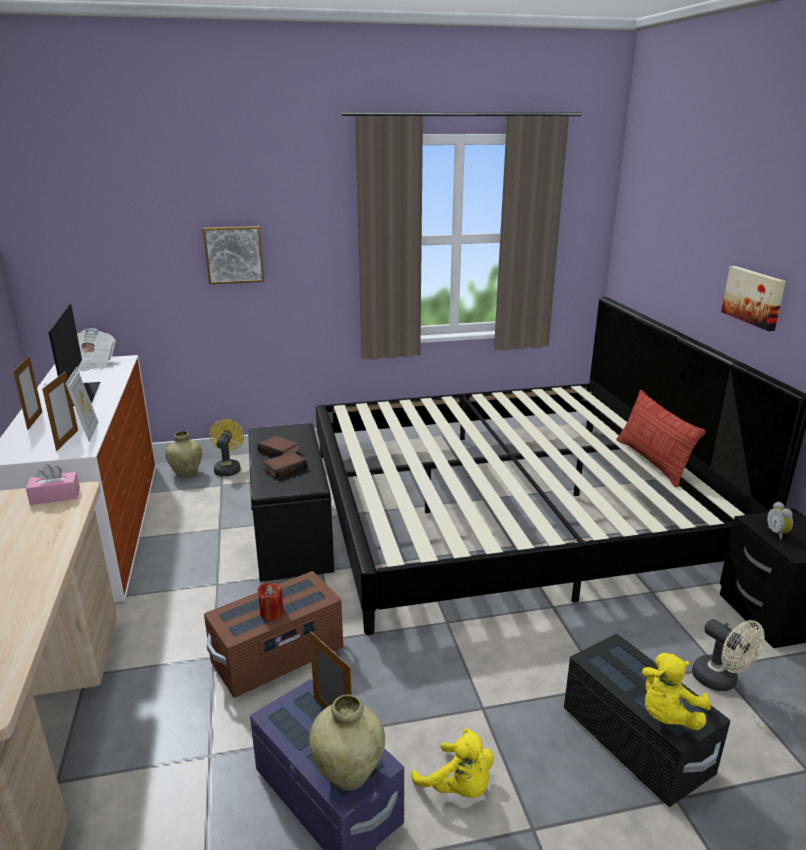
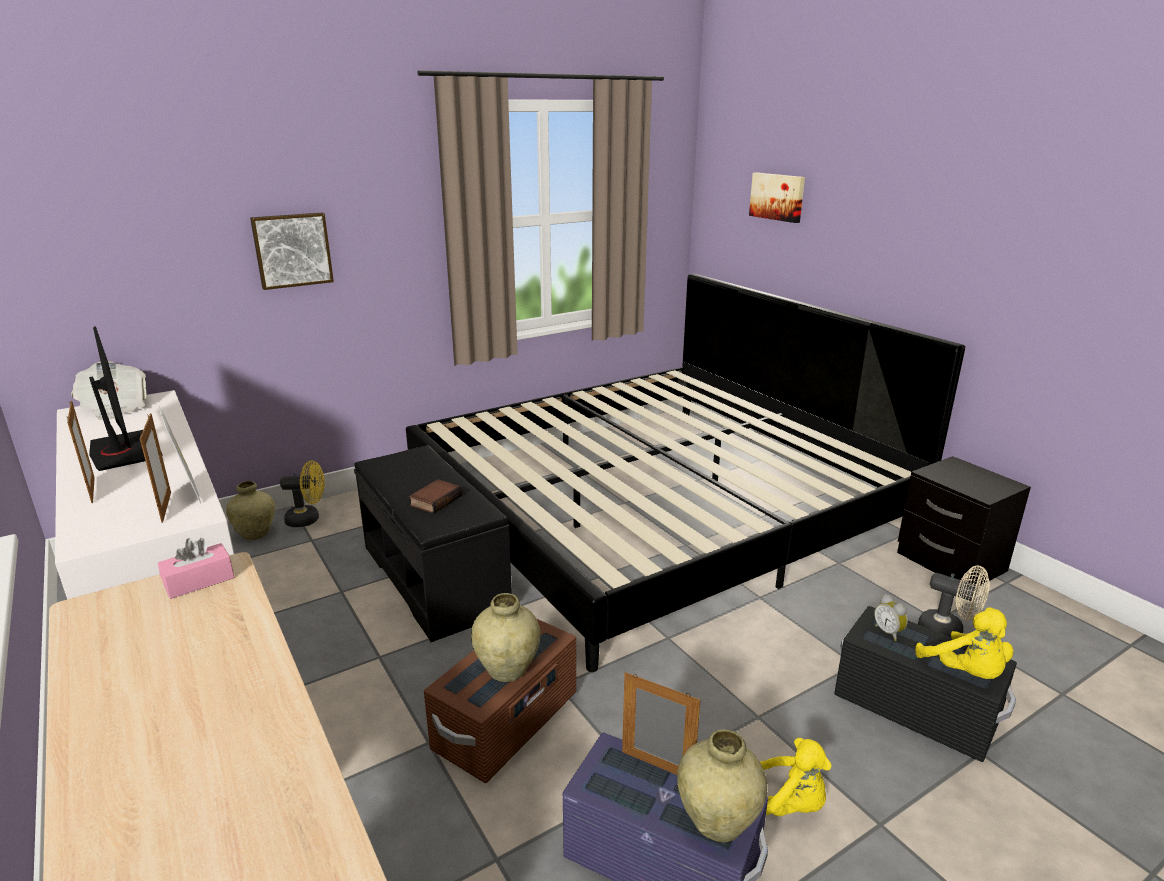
camera: 20 degrees left, 0 degrees up
(228, 468) = (308, 519): yellow fan -> yellow fan turned 105 degrees clockwise
(272, 613) = (507, 670): red candle -> beige vase
(280, 451) = (414, 482): book -> none
(652, 461) = (794, 434): pillow -> none
(667, 716) = (965, 672): yellow plush toy -> yellow plush toy turned 45 degrees counterclockwise
(754, 297) = (883, 256): picture -> picture (778, 197)
(778, 533) = (957, 480): alarm clock -> alarm clock (889, 632)

